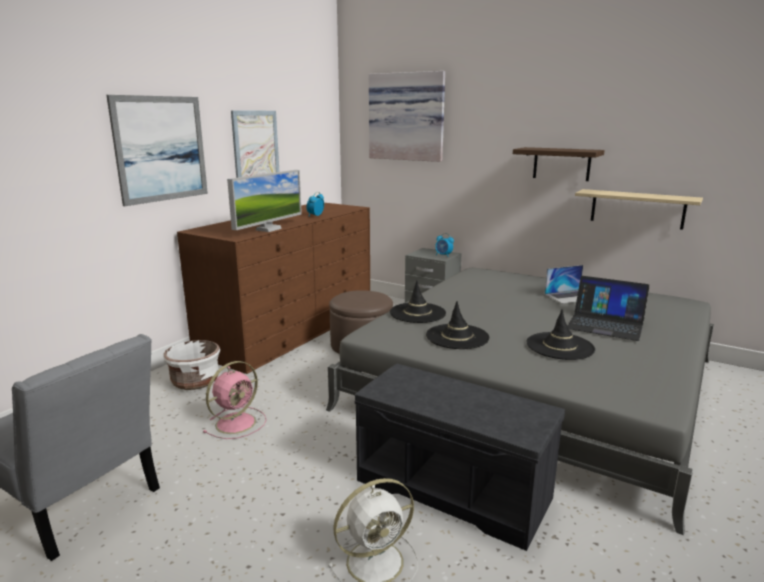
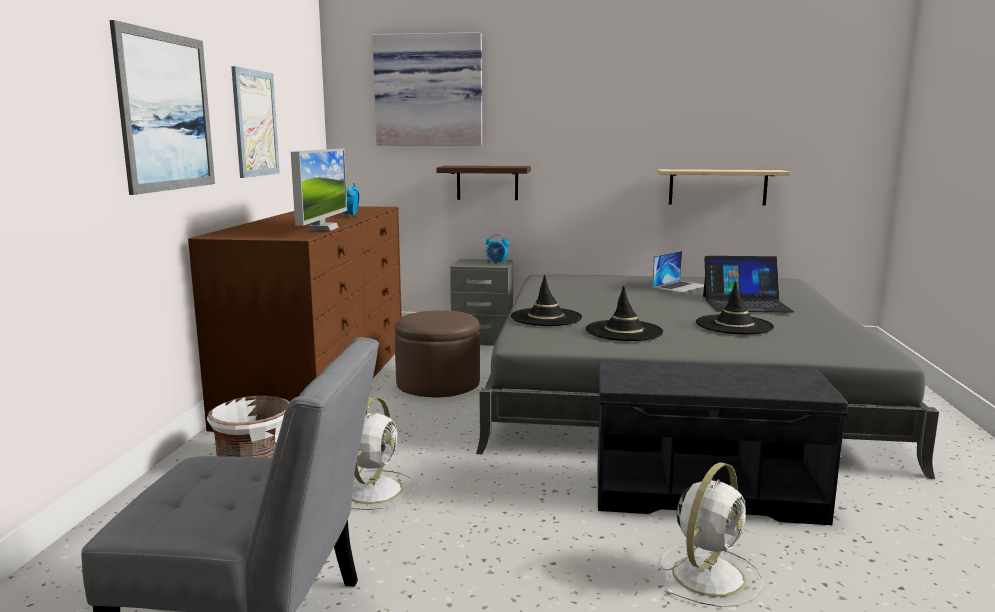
camera: 25 degrees left, 5 degrees down
(237, 422) = (375, 489): pink fan -> white fan
(561, 164) = (631, 142): shelf -> shelf (487, 182)

